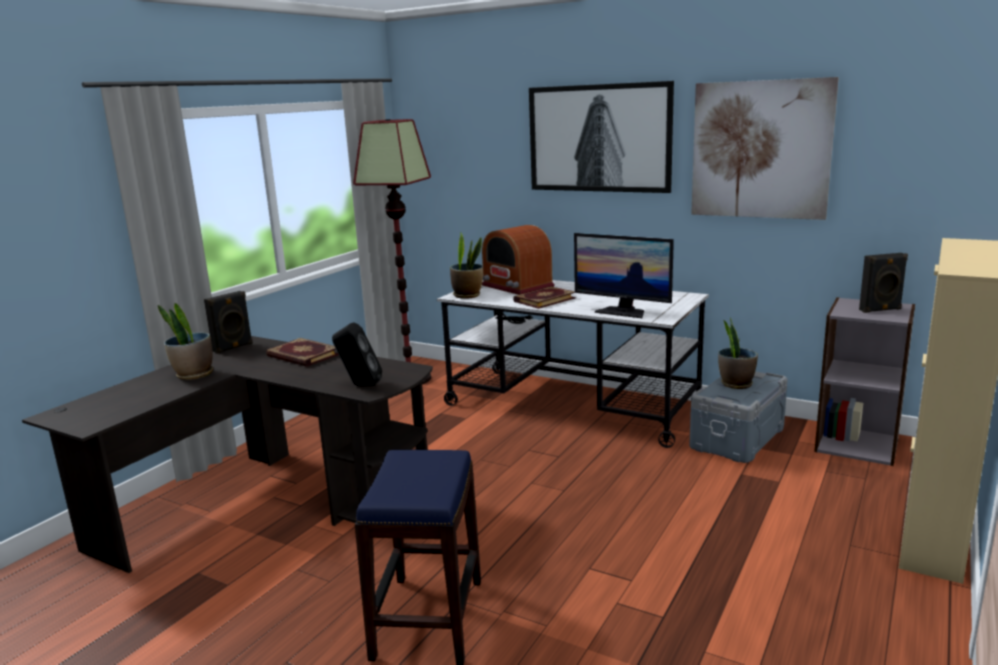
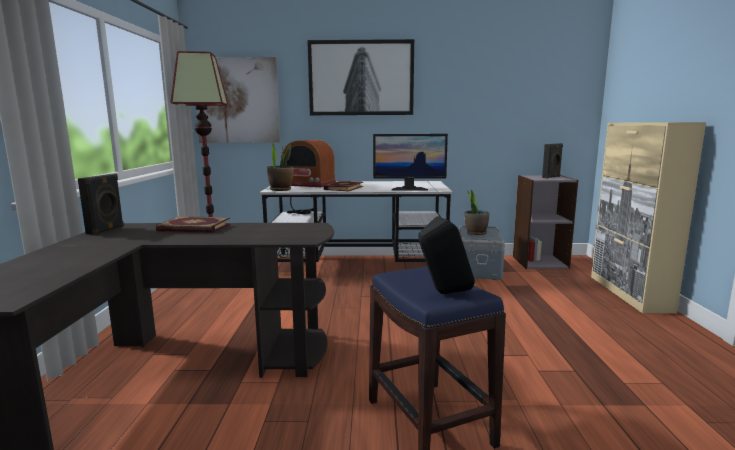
camera: 30 degrees left, 5 degrees down
(194, 375) = (90, 249): potted plant -> none
(359, 385) = (287, 237): black speaker -> black speaker (443, 293)
(760, 150) = (470, 85): picture -> picture (237, 100)

